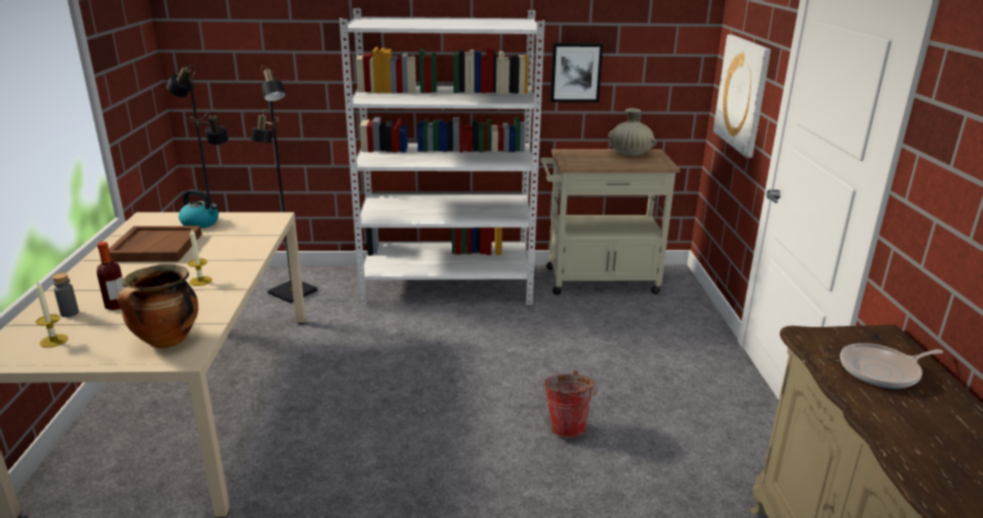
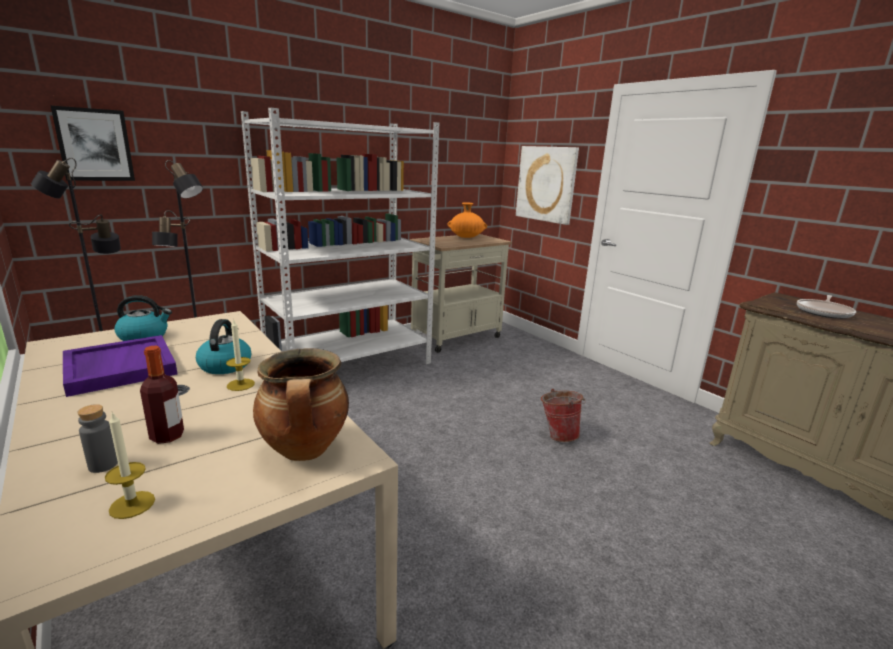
camera: 35 degrees left, 5 degrees down
(155, 247) = (119, 368): brown tray -> purple tray
(214, 262) = (225, 365): none -> kettle
(576, 72) = (422, 176): picture -> picture (94, 145)
(630, 154) = (466, 237): beige vase -> orange vase

